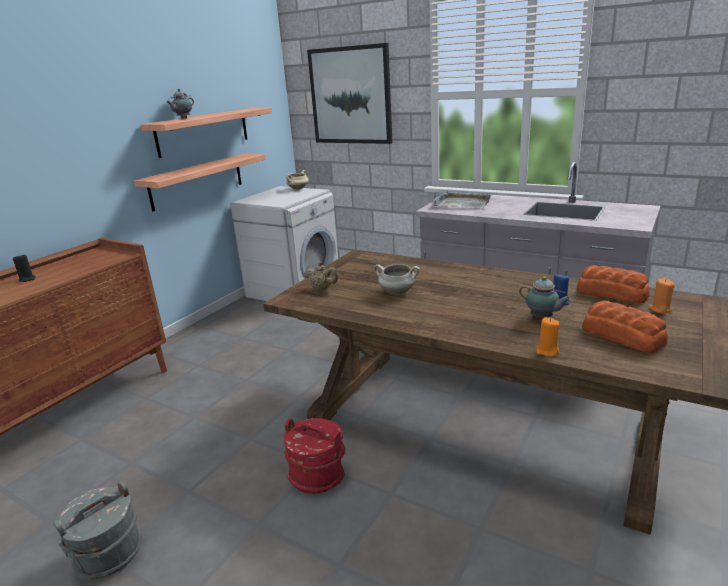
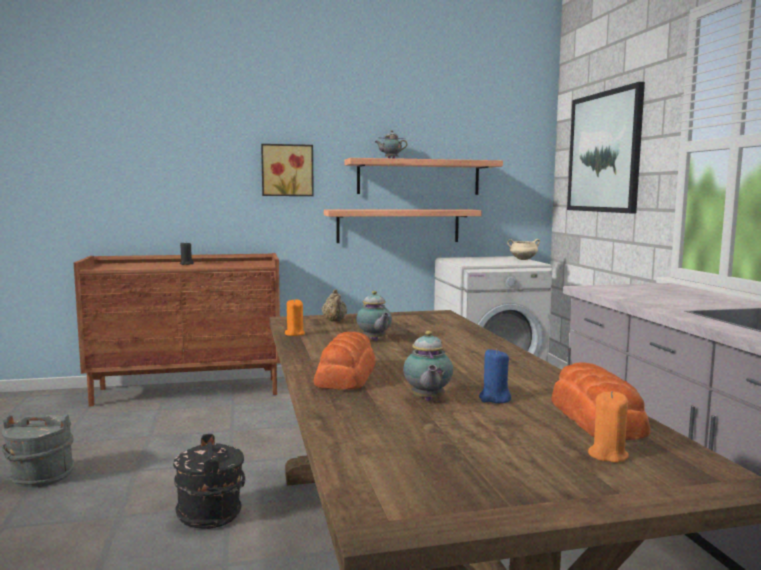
camera: 45 degrees right, 15 degrees down
(89, 146) = (287, 170): none -> picture
(317, 476) = (211, 514): red bucket -> black bucket
(396, 292) = (374, 340): white cooking pot -> teapot
(461, 203) = (642, 291): grey tray -> none
(547, 351) = (330, 418): orange candle -> orange candle (294, 334)
(622, 335) = (453, 446): bread -> bread (347, 375)

